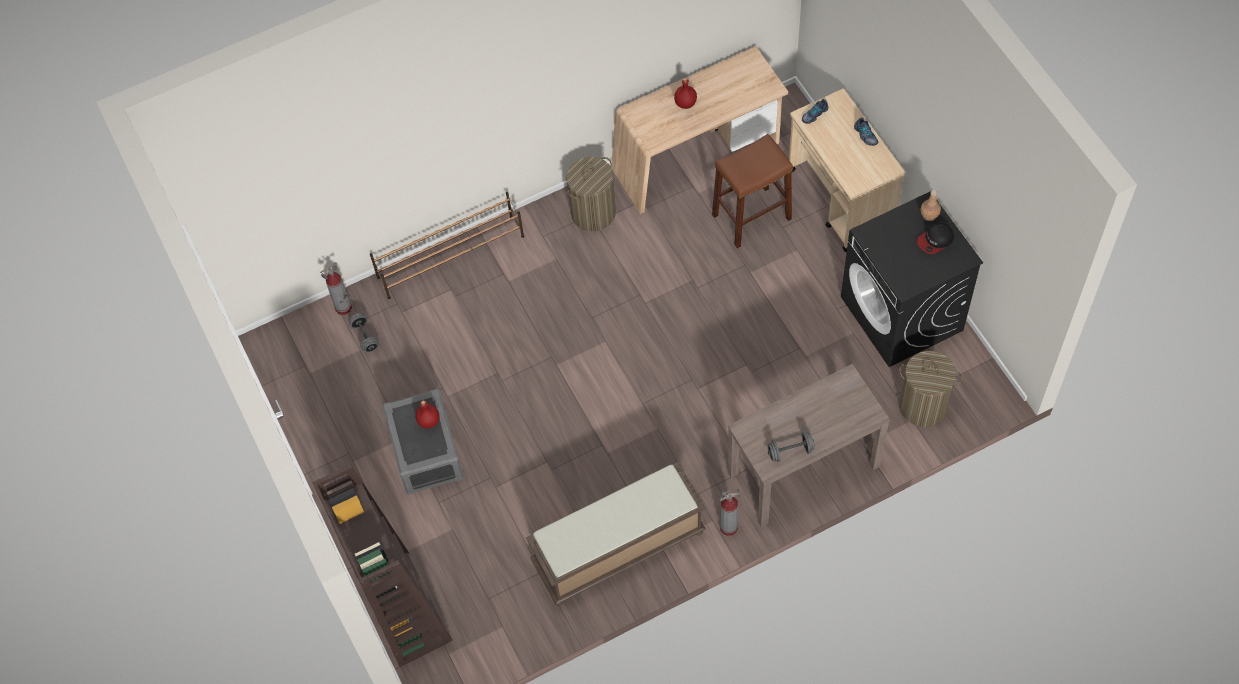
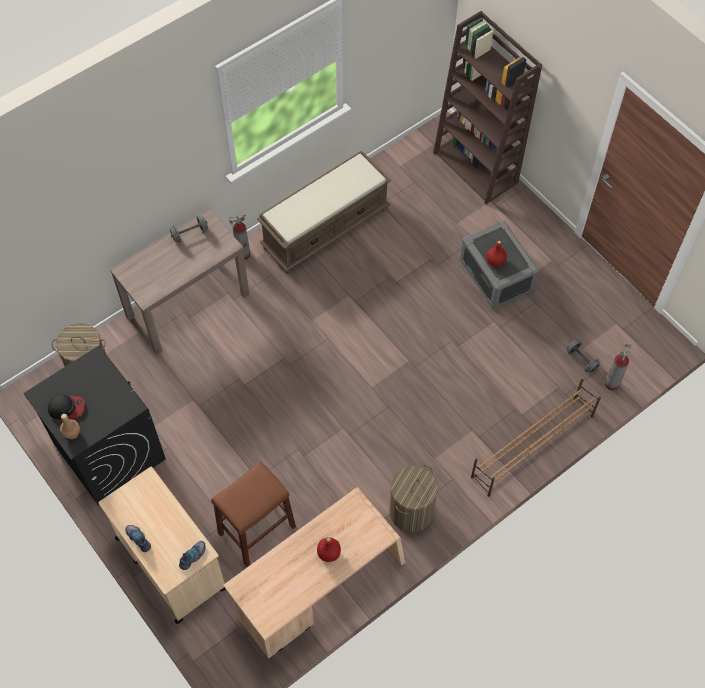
camera: 165 degrees right, 0 degrees up
(935, 240) = (67, 408): cap -> cap turned 45 degrees clockwise

